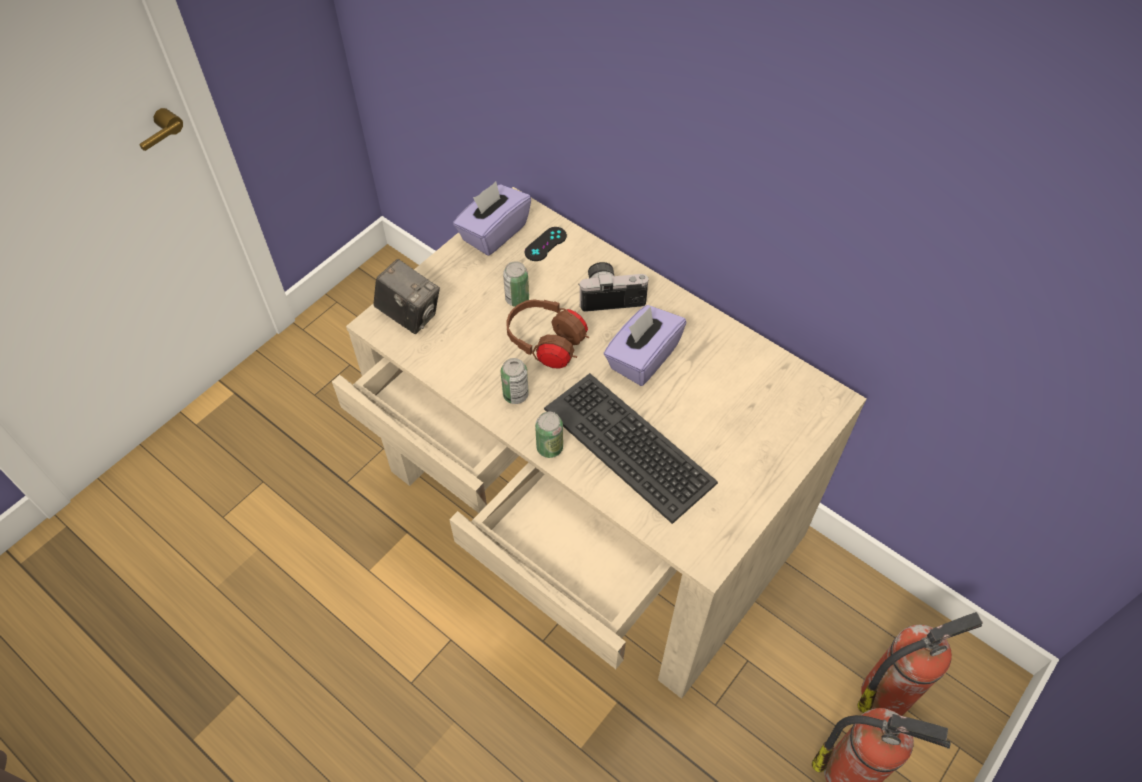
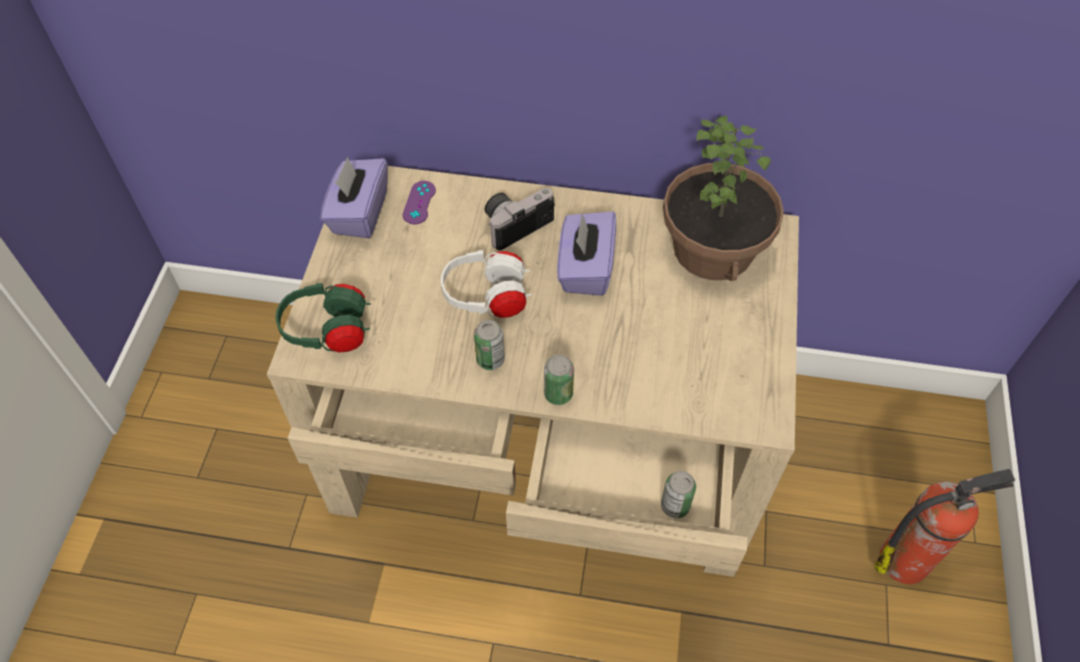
camera: 30 degrees left, 0 degrees up
(410, 315) = (328, 331): camera -> green headphones
(517, 299) = (427, 267): can -> can (675, 506)
(545, 244) = (419, 203): black game controller -> purple game controller
(546, 345) = (487, 298): brown headphones -> white headphones
(630, 445) = (629, 355): keyboard -> none
(766, 392) = (714, 249): none -> potted plant
(888, 693) = (891, 476): fire extinguisher -> none

